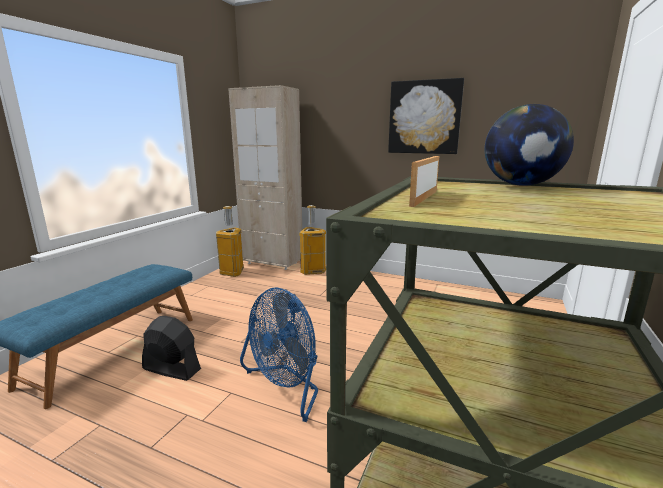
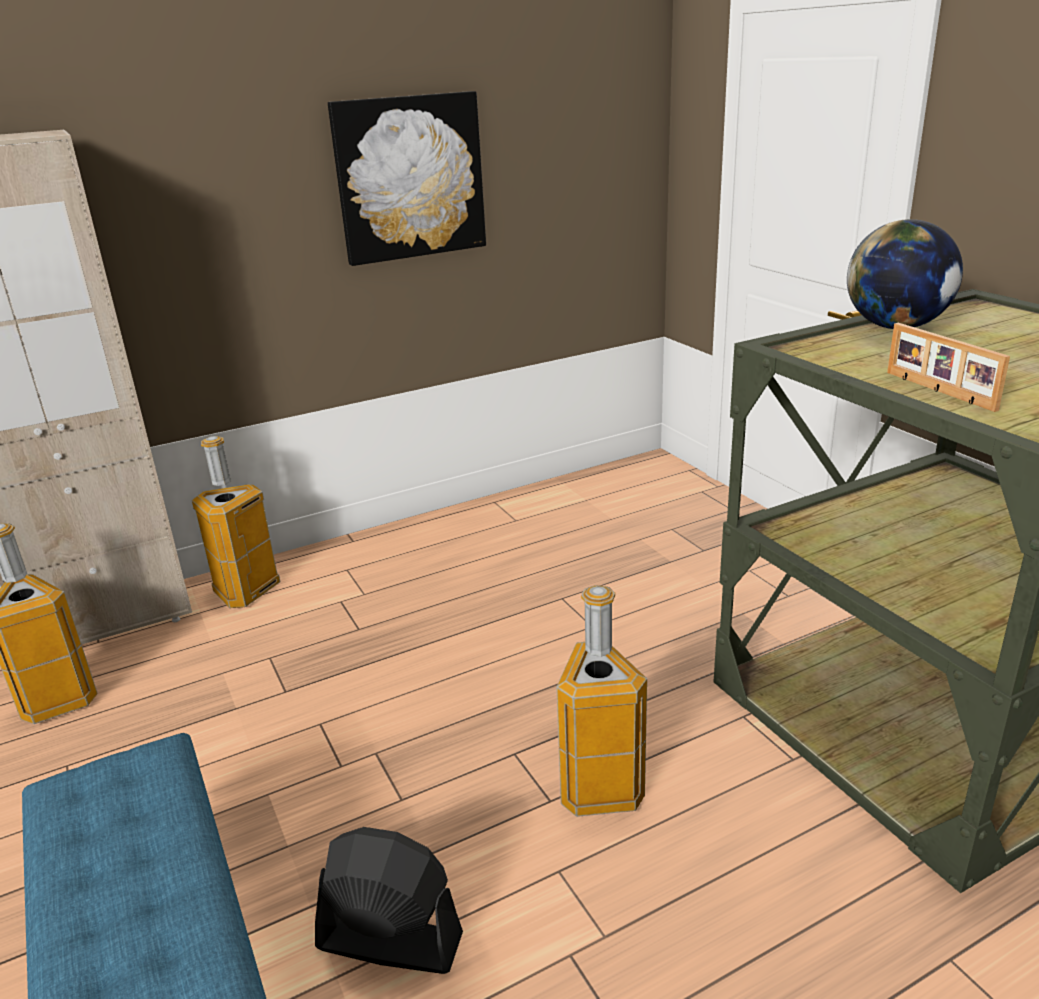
camera: 50 degrees left, 10 degrees up
(171, 369) = (389, 941): black fan -> black fan turned 45 degrees clockwise
(288, 383) = (599, 788): blue fan -> trash can

